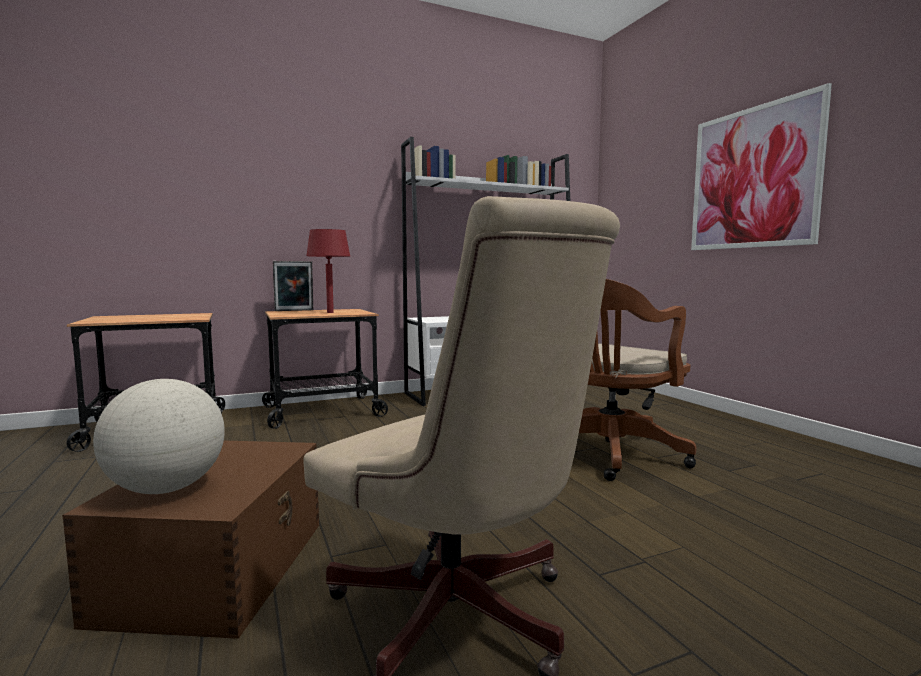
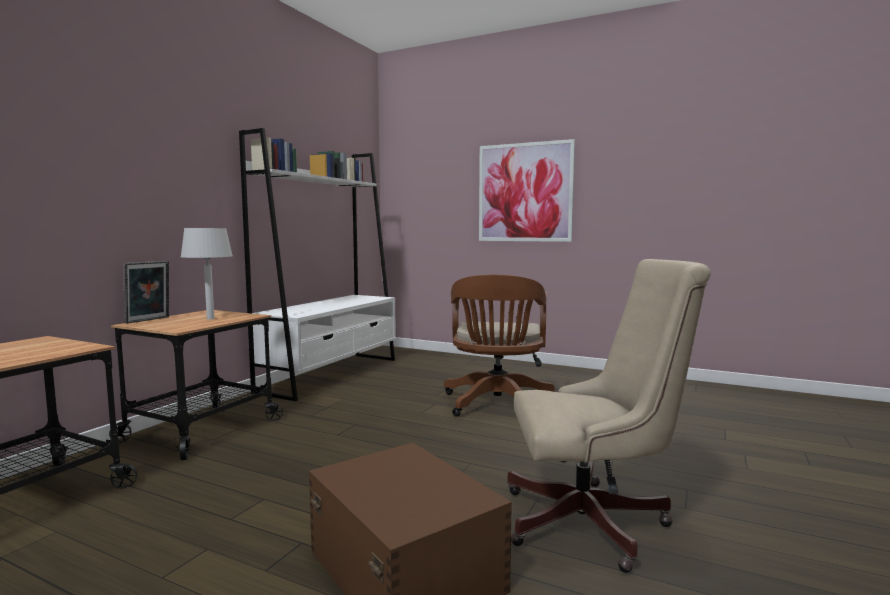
camera: 40 degrees left, 0 degrees up
(166, 489) = (410, 505): globe -> none
(330, 312) = (211, 318): red table lamp -> grey table lamp

